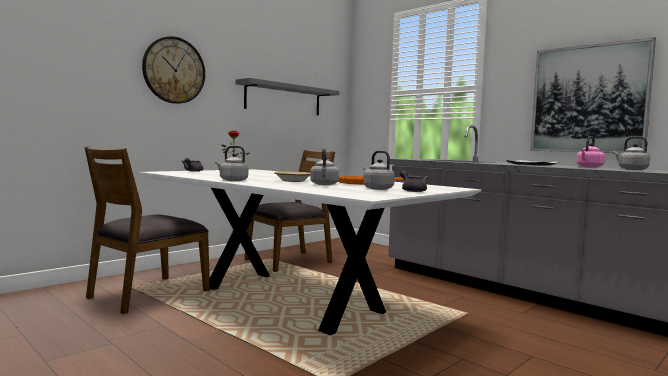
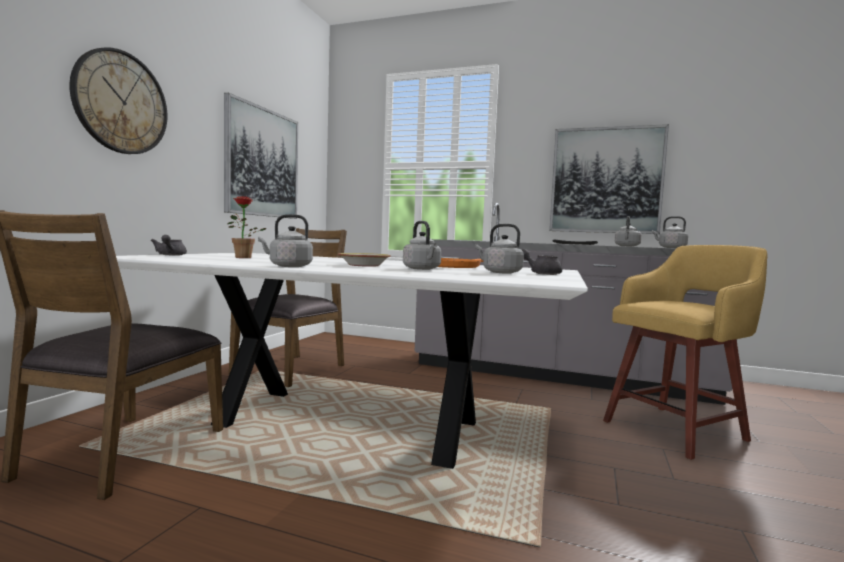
camera: 25 degrees left, 0 degrees up
(283, 99) = (262, 163): grey shelf -> picture
(574, 347) = (677, 430): none -> yellow stool
(589, 167) = (627, 246): pink kettle -> grey kettle

